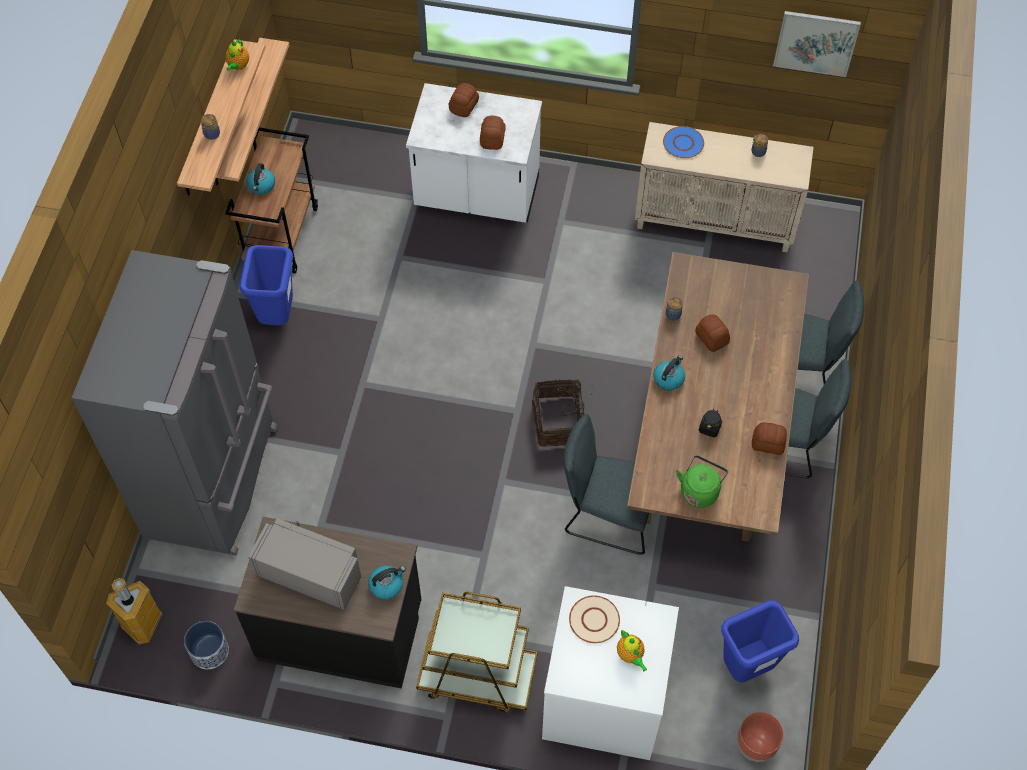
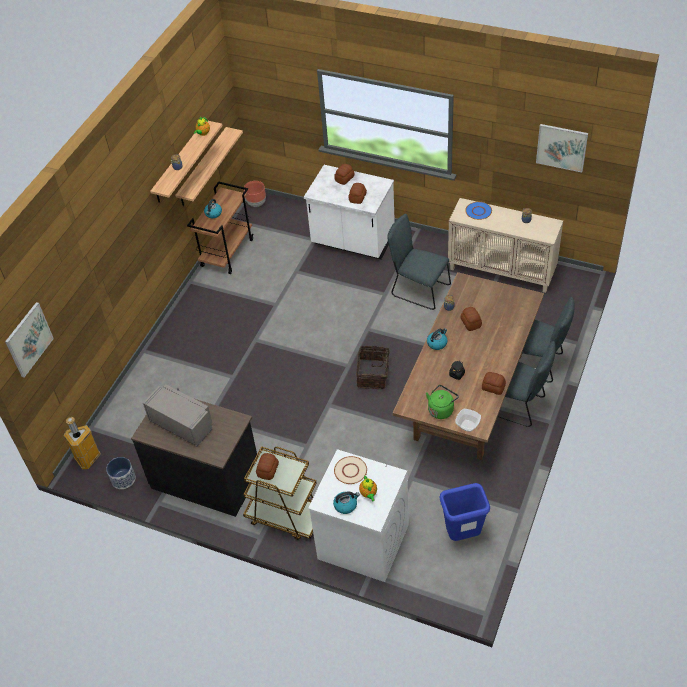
camera: 15 degrees right, 10 degrees down
(48, 488) = (28, 339): none -> picture
(216, 481) = (152, 384): grey fridge -> none
(277, 316) = (213, 296): blue trash can -> none
(387, 585) = (227, 436): kettle -> kettle (346, 505)
(461, 630) = (268, 470): none -> bread
(607, 515) = (391, 432): grey chair -> grey chair (418, 289)
(744, 512) = (467, 425): none -> bowl
(755, 746) = (457, 583): brown planter -> brown planter (256, 203)

